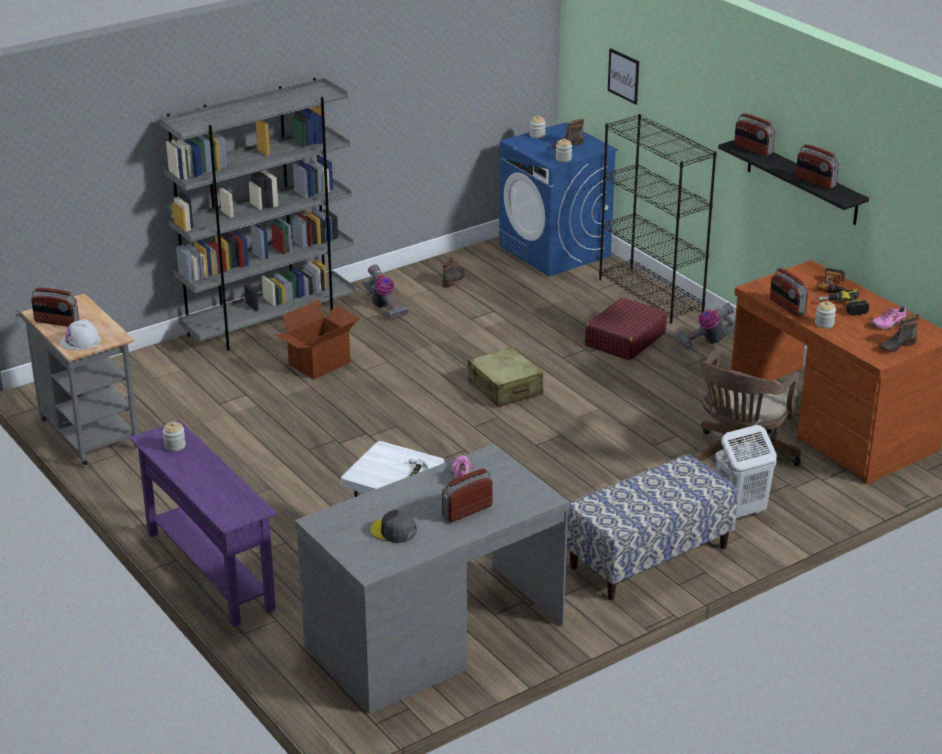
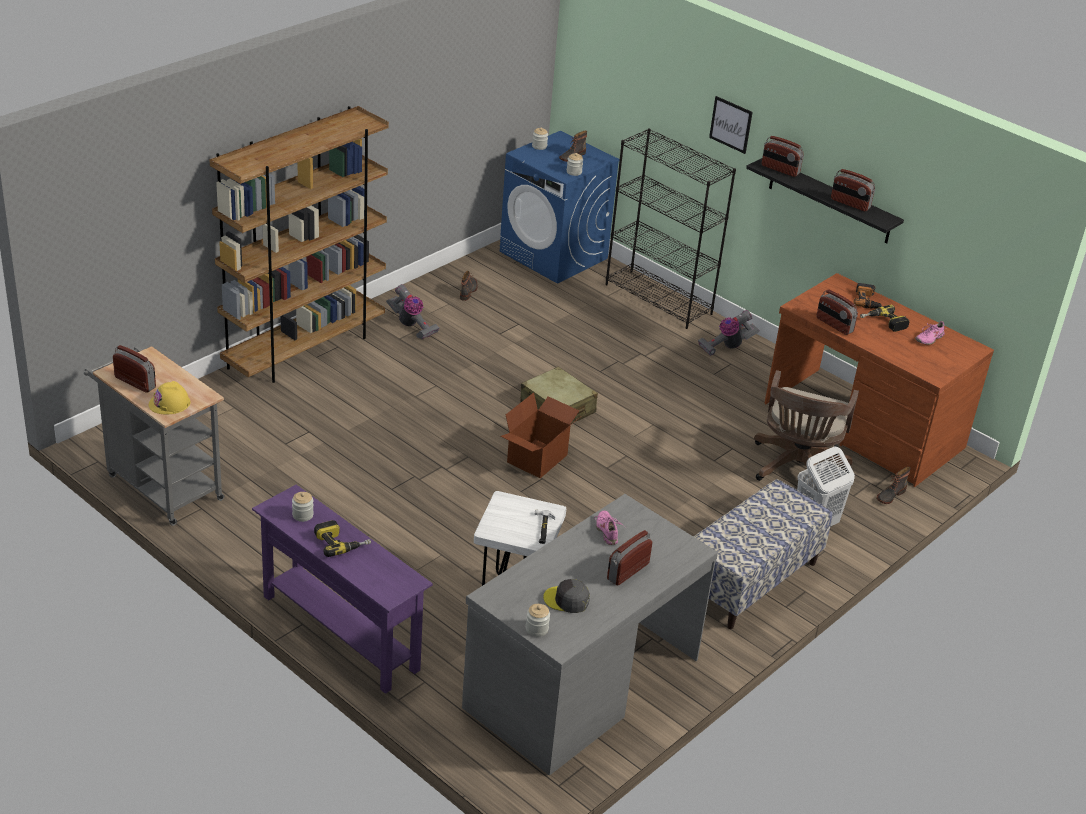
camera: 15 degrees left, 5 degrees up
(56, 322) = (135, 382): radio -> radio turned 150 degrees counterclockwise
(81, 341) = (169, 403): white hard hat -> yellow hard hat
(202, 472) = (341, 542): none -> power drill
(269, 323) = (305, 349): grey bookcase -> brown bookcase
(320, 364) = (370, 393): cardboard box -> cardboard box (538, 459)
(623, 76) = (630, 91): picture -> picture (731, 124)
(624, 339) = (650, 348): red suitcase -> none
(824, 324) = (873, 342): jar -> jar (536, 629)
(896, 345) = (944, 361): boot -> boot (890, 495)

